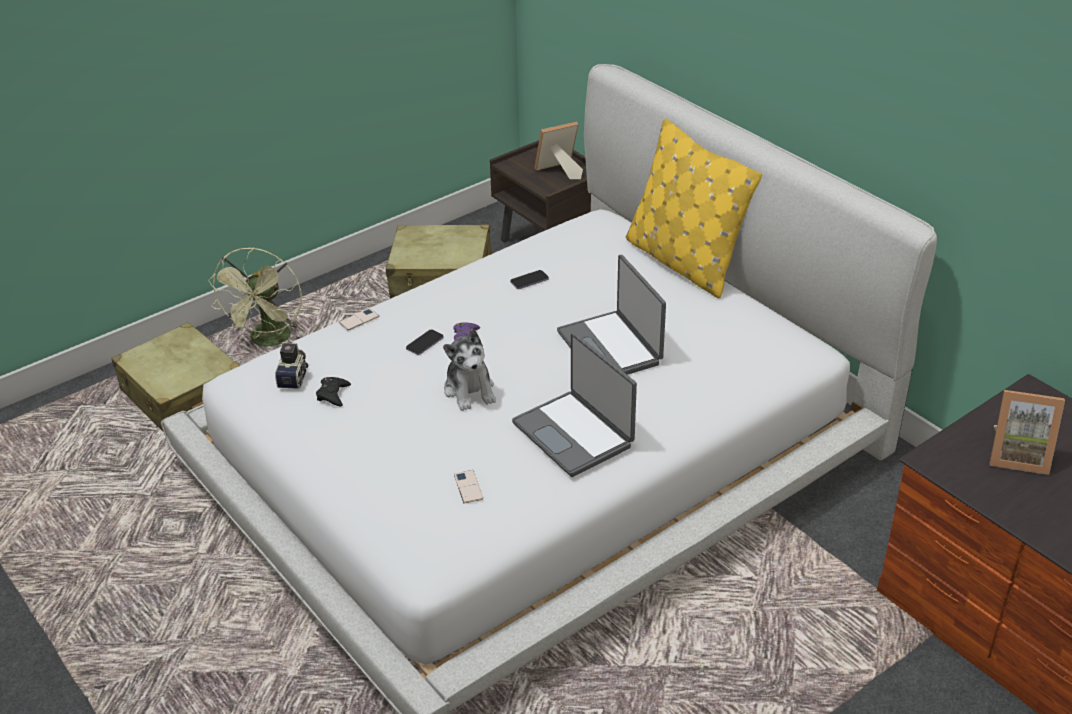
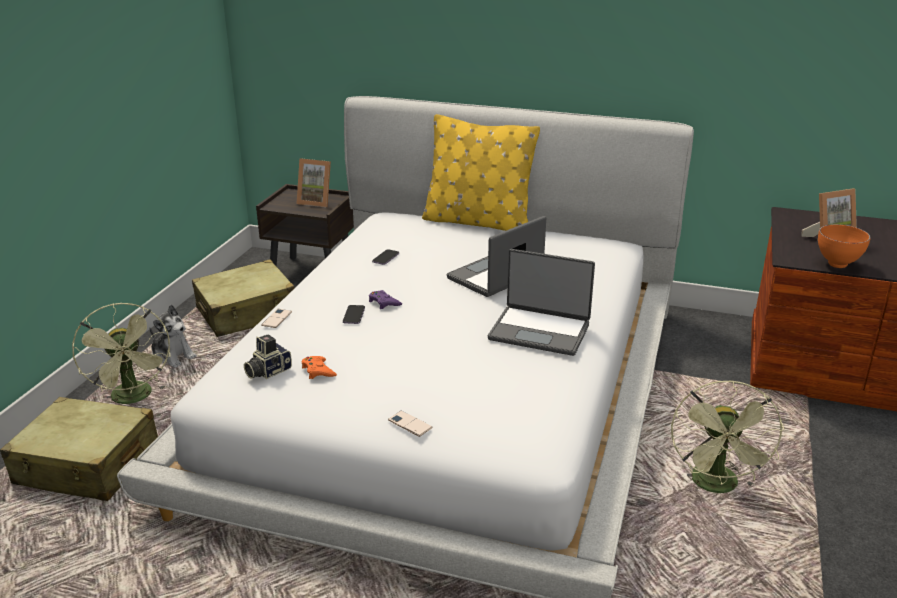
camera: 35 degrees left, 10 degrees down
(294, 377) = (267, 371): camera -> camera turned 105 degrees counterclockwise
(333, 394) = (318, 371): black game controller -> orange game controller
(468, 487) = (508, 389): phone -> phone (410, 424)
(470, 390) = (428, 332): plush toy -> plush toy (173, 356)
(558, 172) = (316, 201): picture frame -> picture frame turned 105 degrees counterclockwise
(611, 347) = (496, 277): laptop -> laptop turned 105 degrees clockwise
(694, 683) = (717, 487): none -> green fan
(979, 493) = (838, 265): none -> orange bowl

